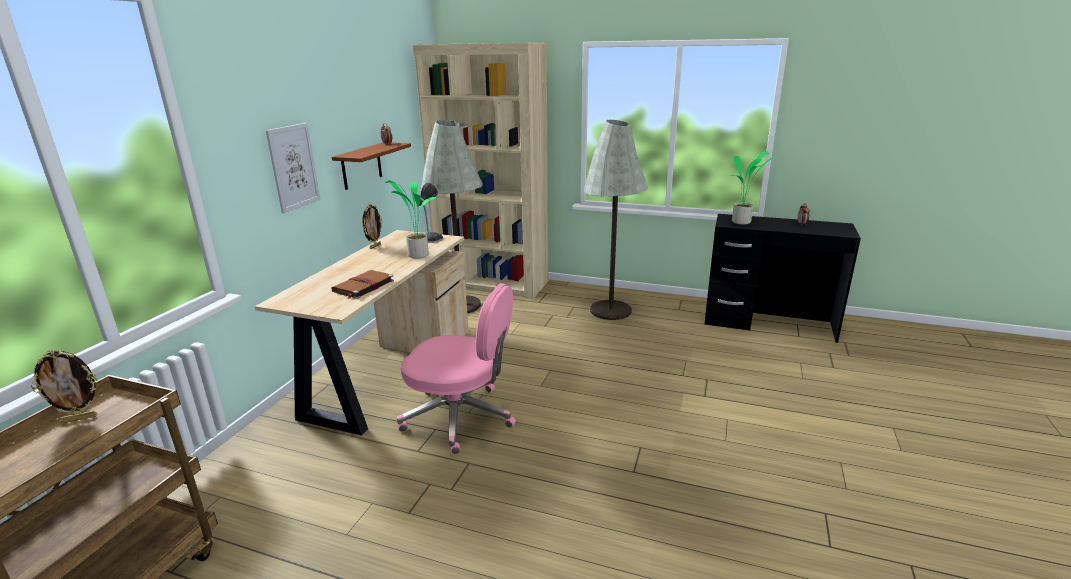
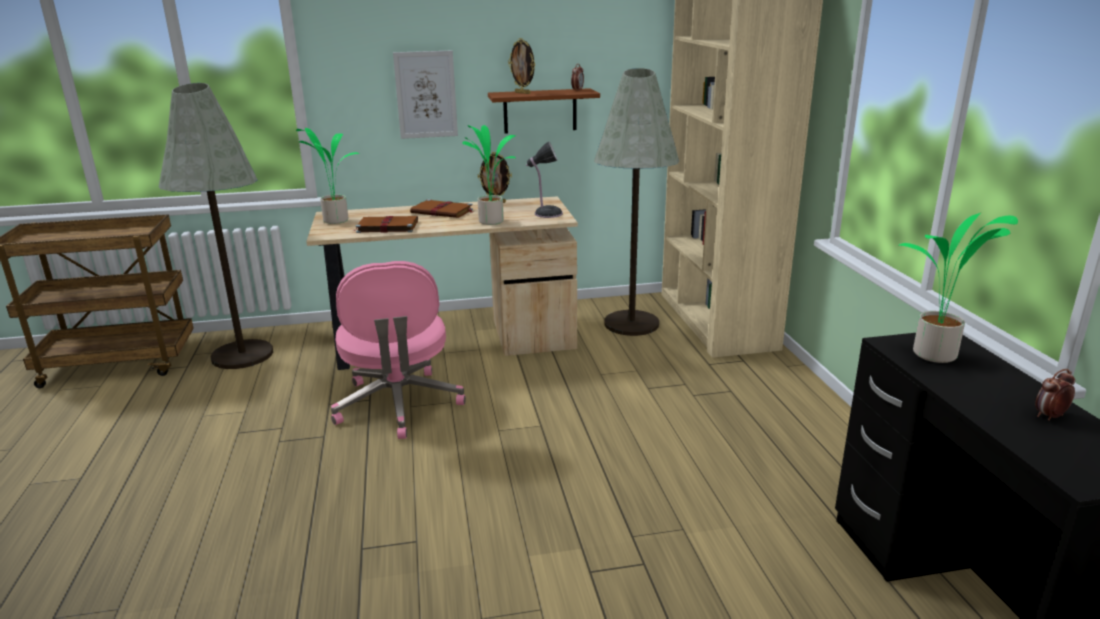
camera: 60 degrees right, 0 degrees up
(80, 418) = (125, 231): picture frame -> picture frame (523, 93)
(302, 301) = (335, 220): none -> potted plant
(362, 264) = (443, 212): none -> brown book
(610, 310) = (759, 421): grey floor lamp -> grey floor lamp (242, 355)

